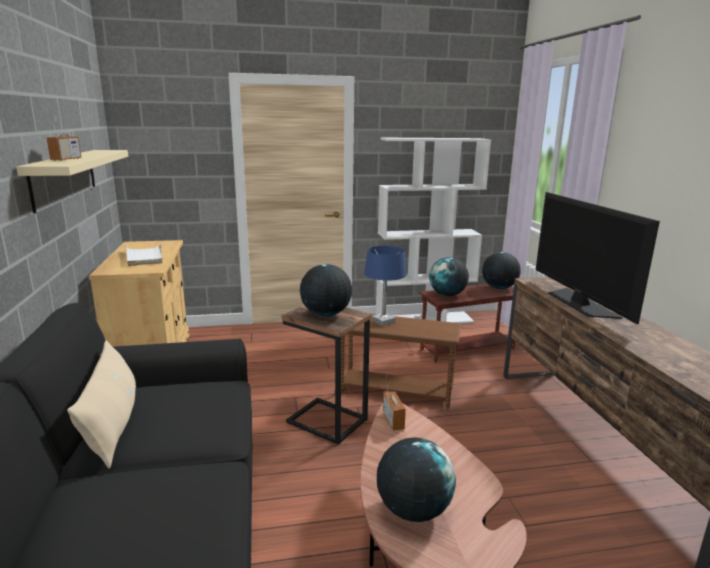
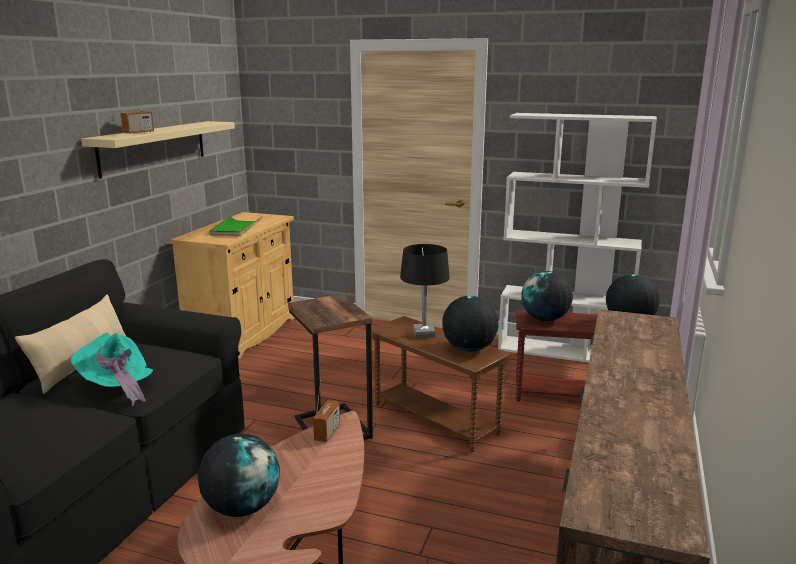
camera: 30 degrees right, 0 degrees up
(144, 256) = (236, 228): white tray -> green tray
(188, 436) = (117, 388): none -> turquoise hat
(325, 314) = (327, 309): globe -> globe (469, 349)
(383, 322) = (424, 334): blue table lamp -> black table lamp
(579, 303) = (626, 352): television -> none

